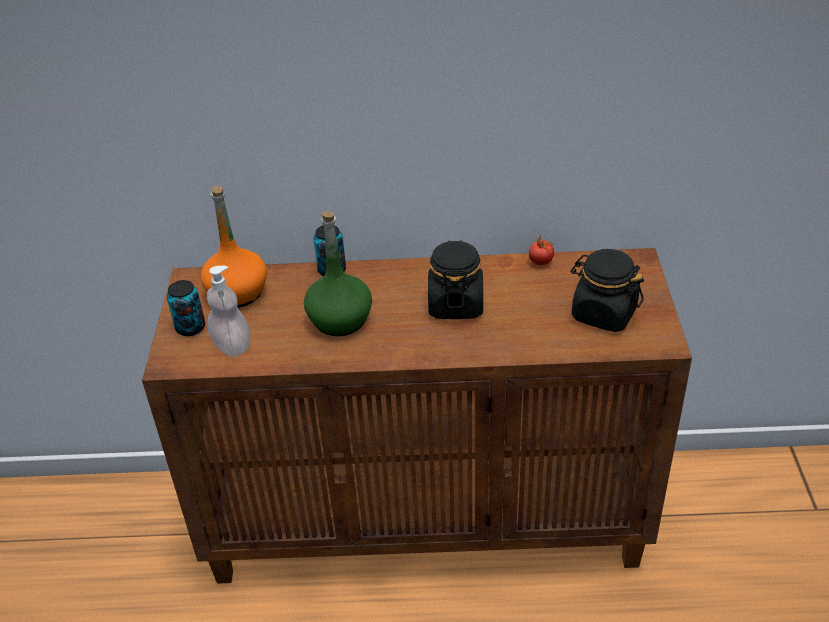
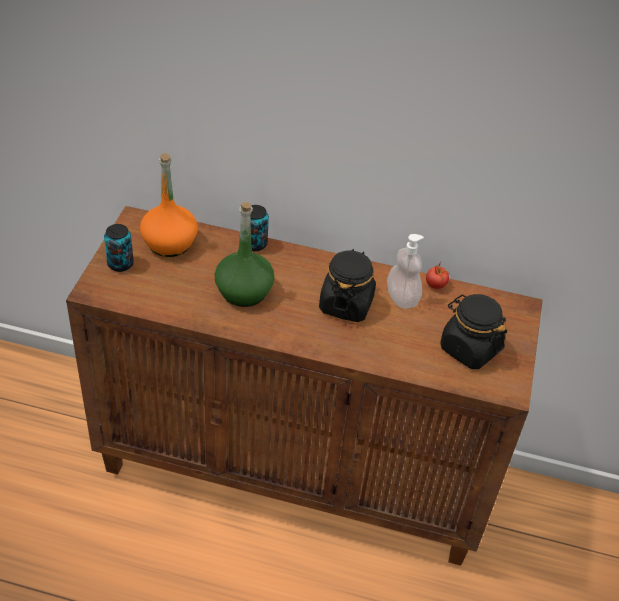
camera: 10 degrees right, 5 degrees up
(232, 345) = (147, 289): soap dispenser -> soap dispenser (402, 298)

